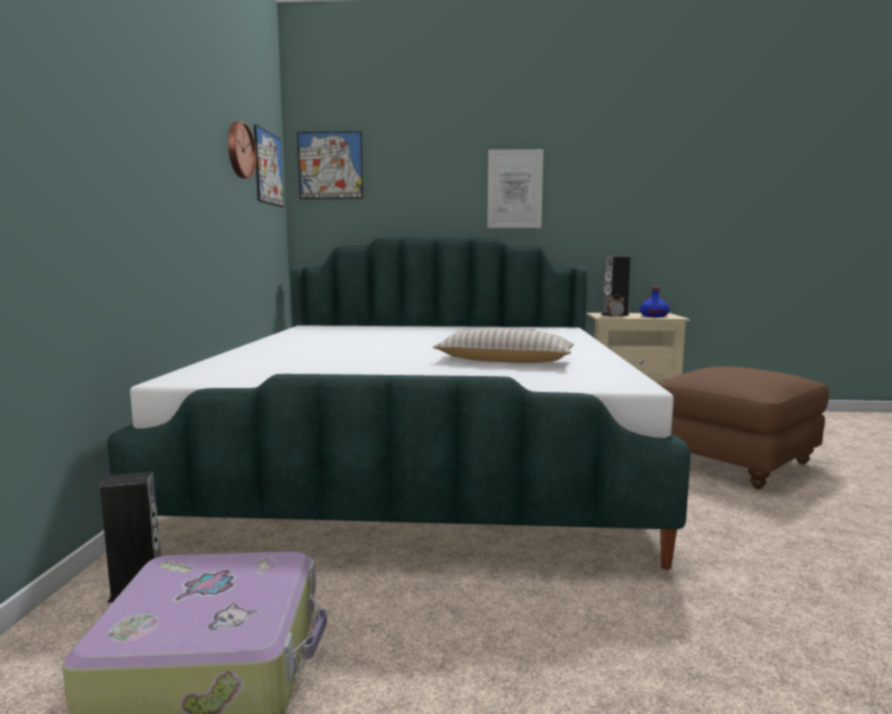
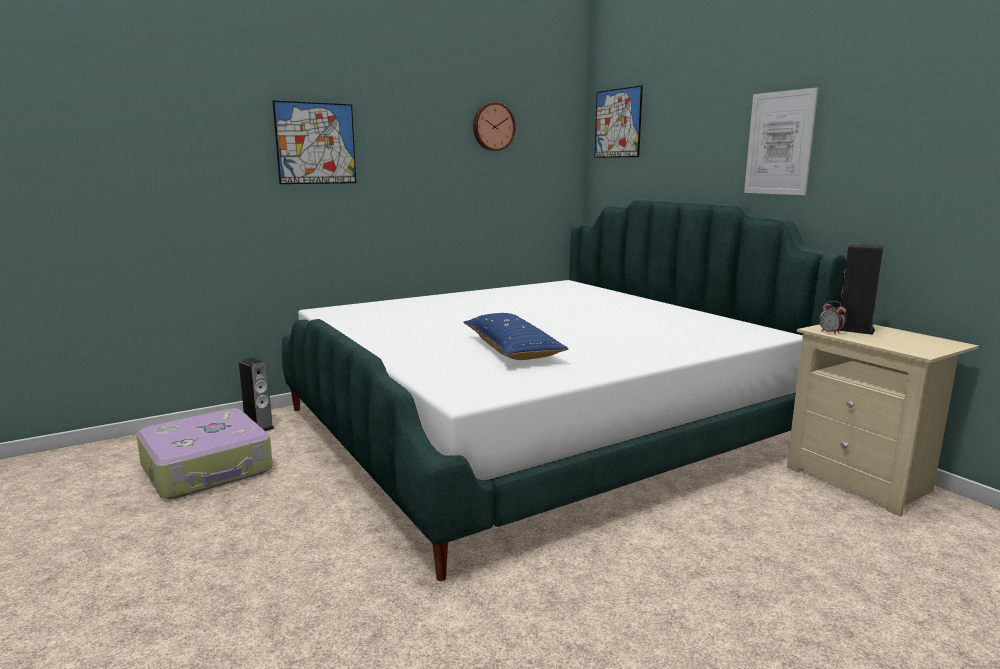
camera: 55 degrees right, 5 degrees up
(268, 168) = (549, 134): picture -> picture (316, 143)
(504, 361) = (512, 350): beige pillow -> blue pillow
(654, 316) = (899, 343): blue bottle -> none
(732, 462) = (809, 577): brown ottoman -> none

